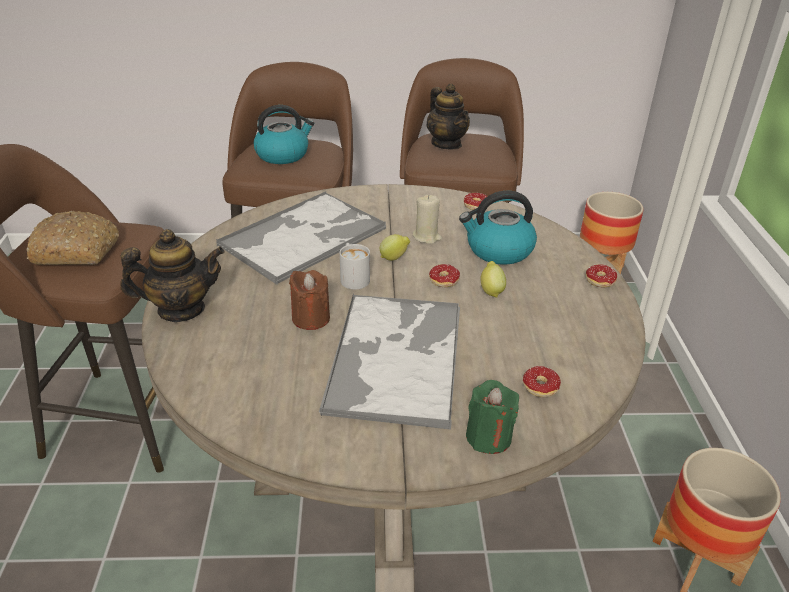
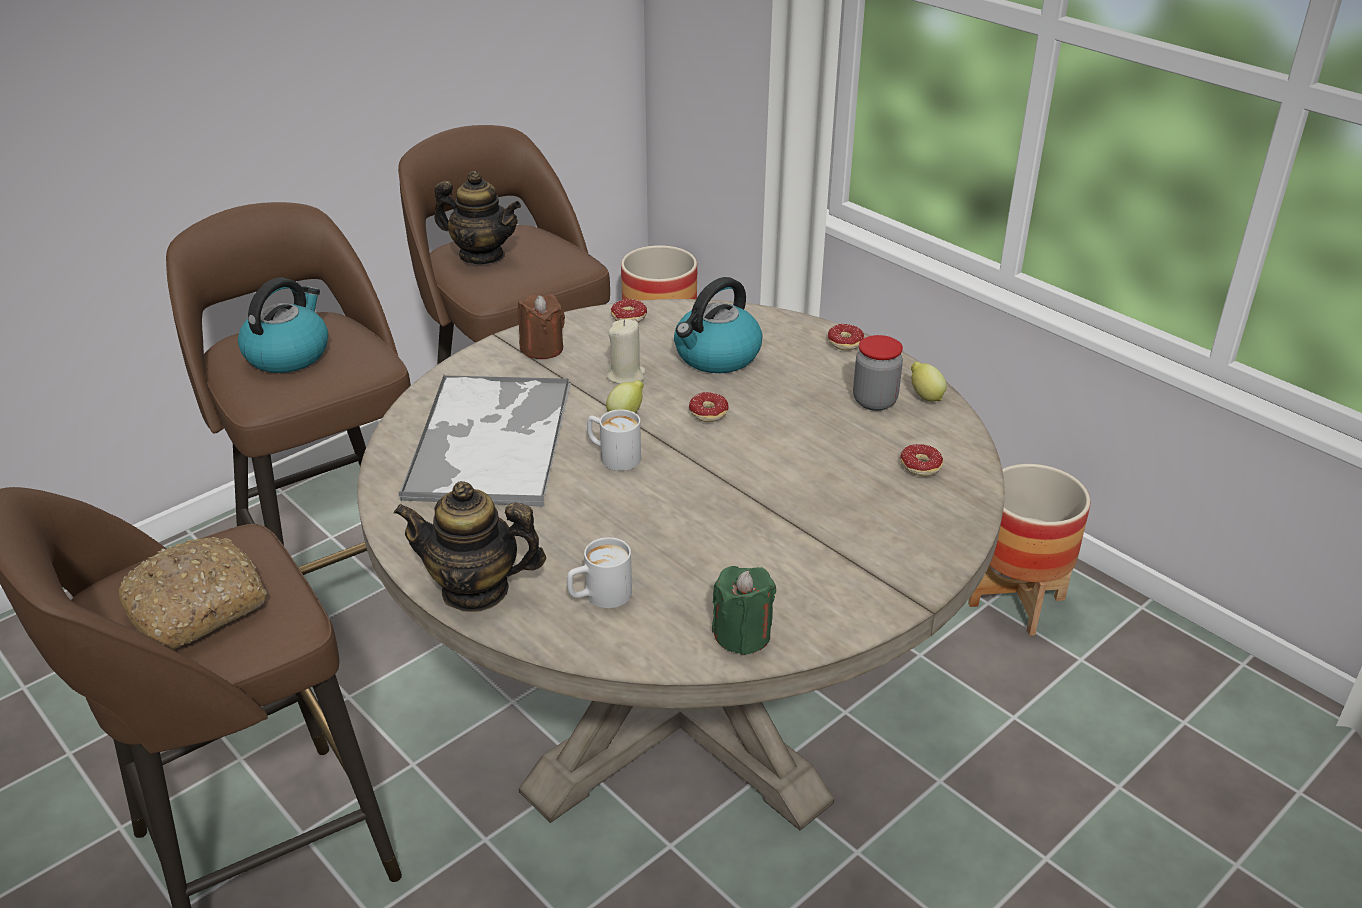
camera: 40 degrees left, 0 degrees up
(181, 309) = (476, 590): teapot -> teapot turned 120 degrees counterclockwise
(230, 350) = (599, 597): none -> white mug
(311, 318) = (633, 520): brown candle -> brown candle (542, 349)
(396, 357) = (769, 510): tray -> none
(488, 437) = (937, 531): green candle -> green candle (742, 634)
(491, 291) = (765, 401): lemon -> lemon (925, 396)
(568, 327) = (874, 401): none -> jar

